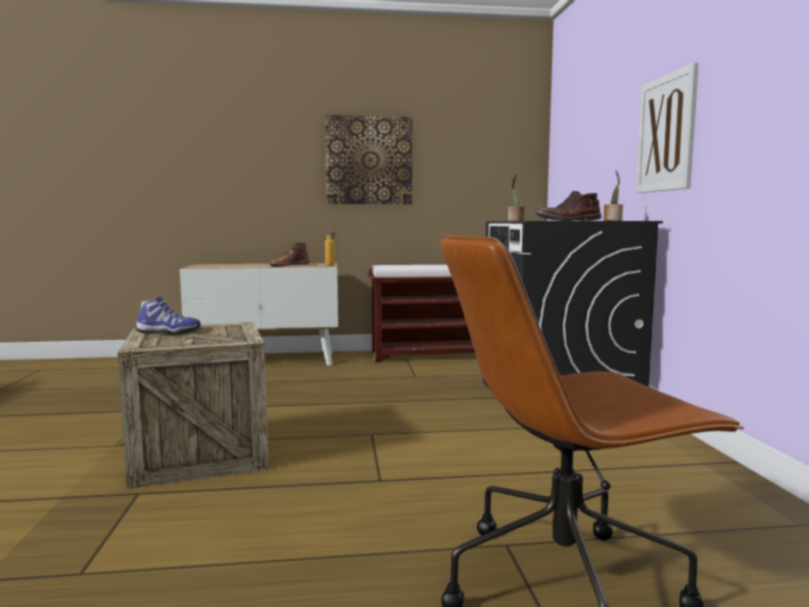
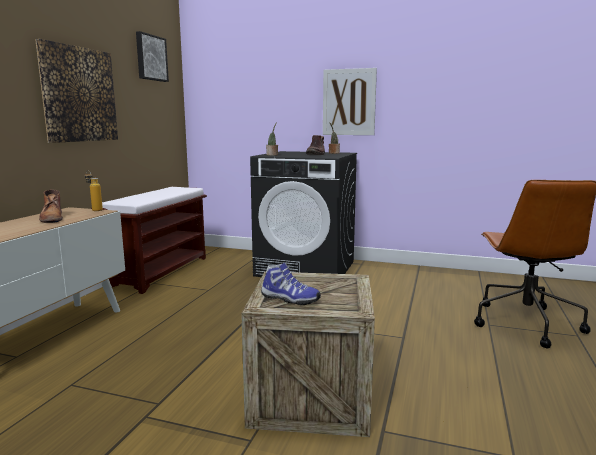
camera: 65 degrees left, 5 degrees up
(168, 332) = (289, 299): shoe -> shoe turned 90 degrees clockwise
(484, 114) = (150, 58): none -> picture

